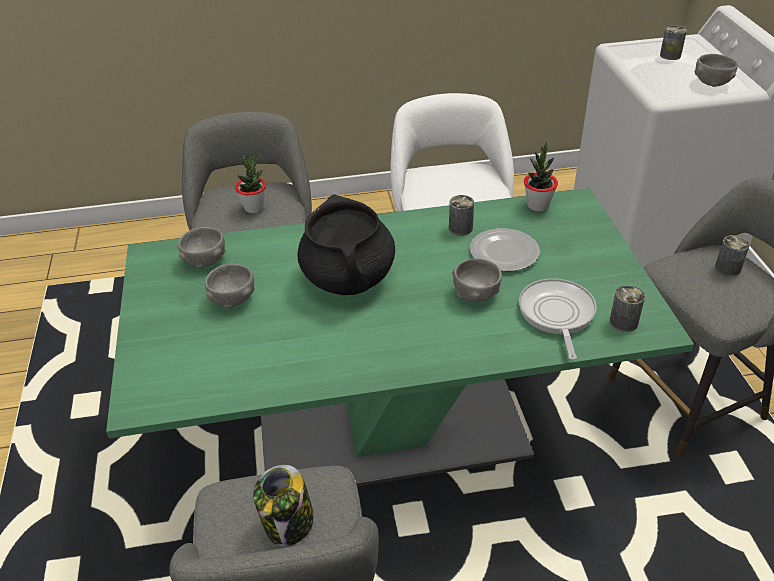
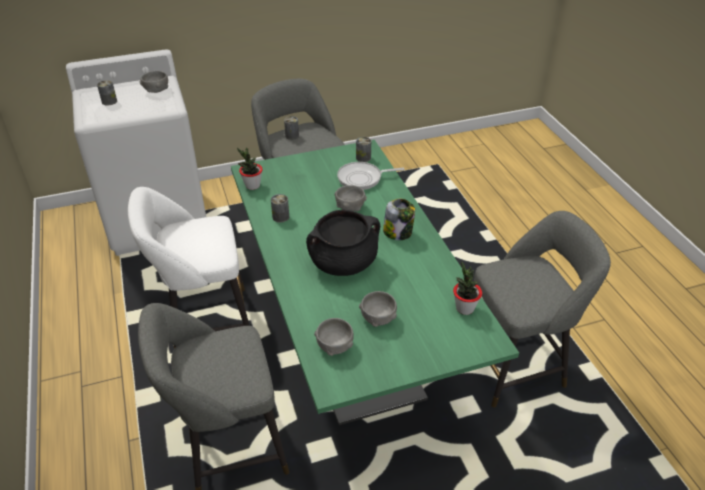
camera: 100 degrees left, 0 degrees up
(254, 207) = (225, 357): potted plant -> potted plant (464, 308)
(289, 524) = (526, 278): jar -> jar (398, 232)
(504, 253) = (306, 198): plate -> none

